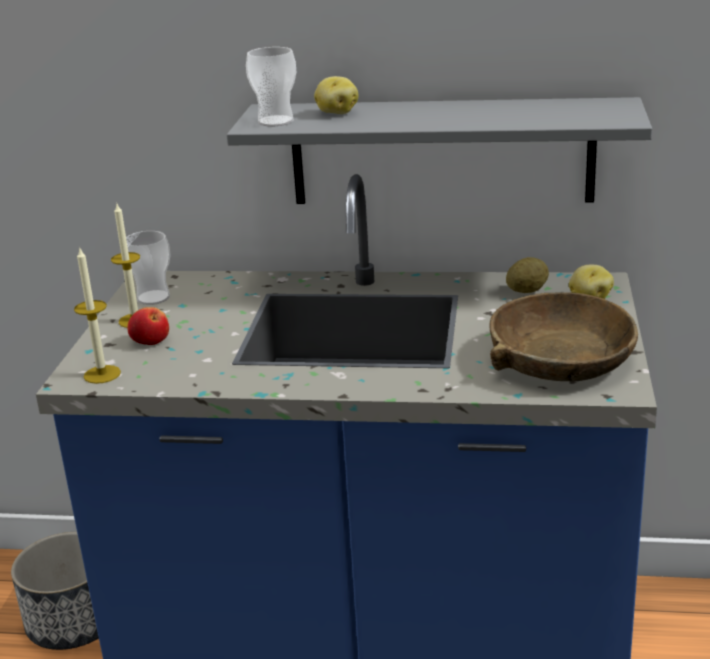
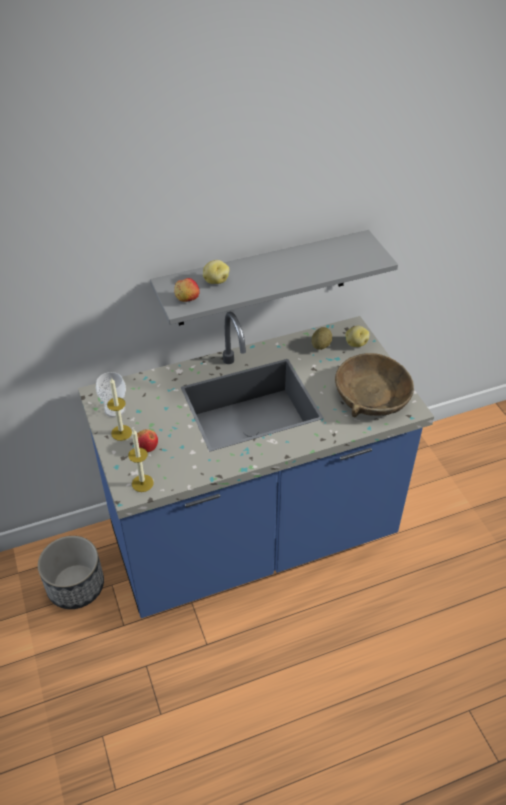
camera: 30 degrees left, 20 degrees up
(275, 121) = (187, 298): cup -> apple

